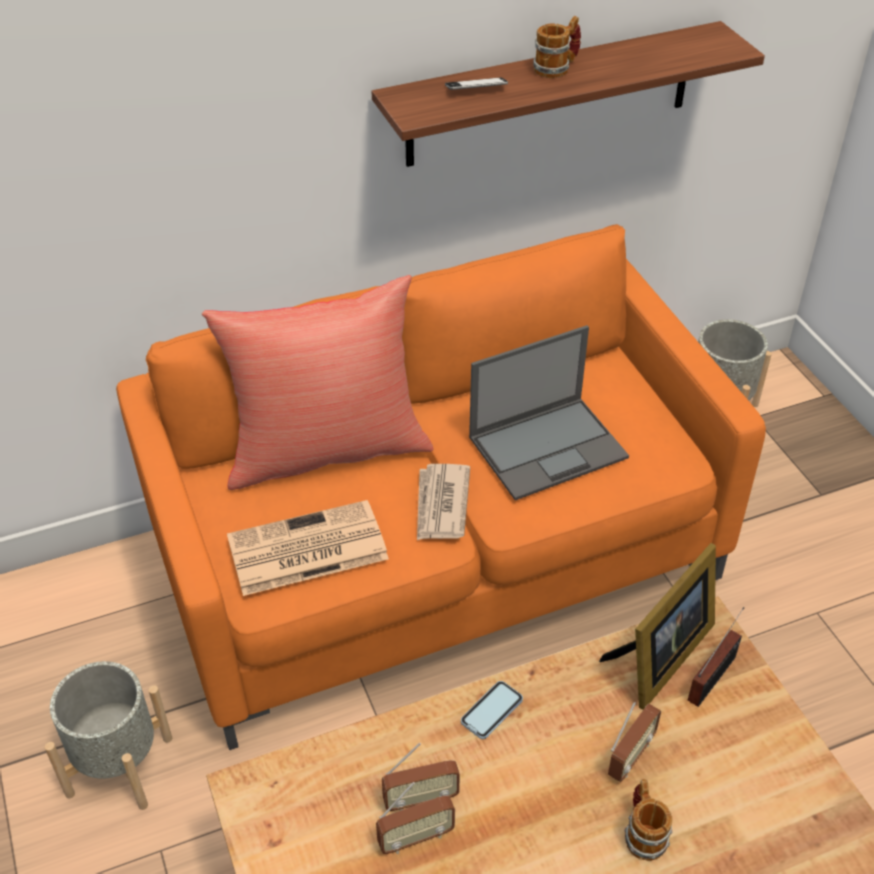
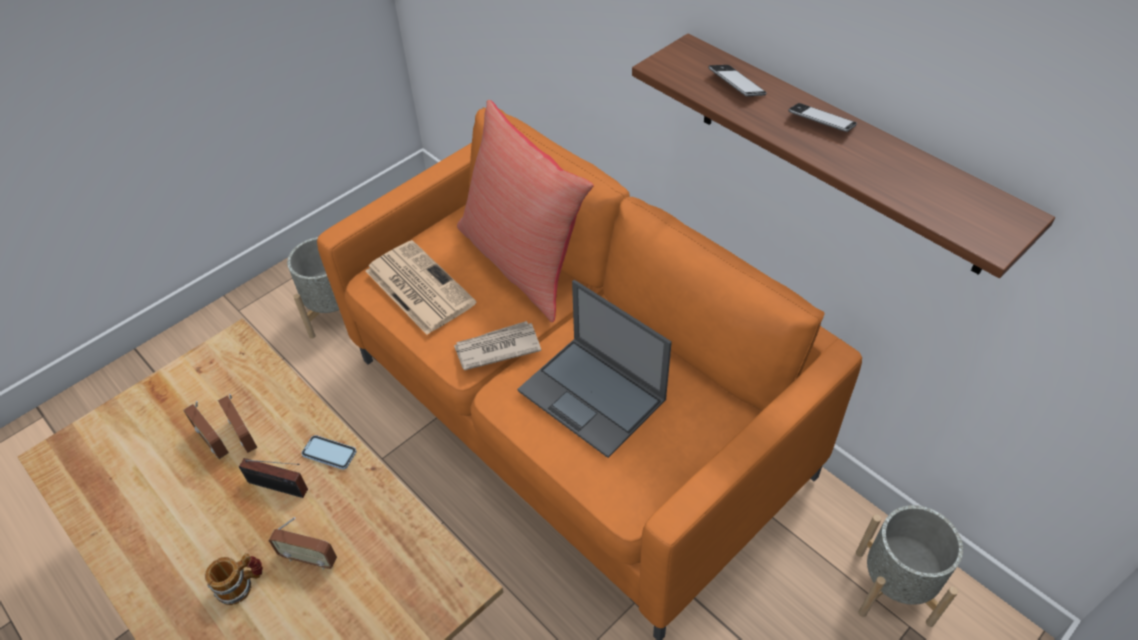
camera: 70 degrees right, 5 degrees up
(557, 68) = (821, 122): mug -> phone
(660, 658) = (415, 555): picture frame -> none
(714, 676) = (408, 603): radio -> radio (281, 487)

